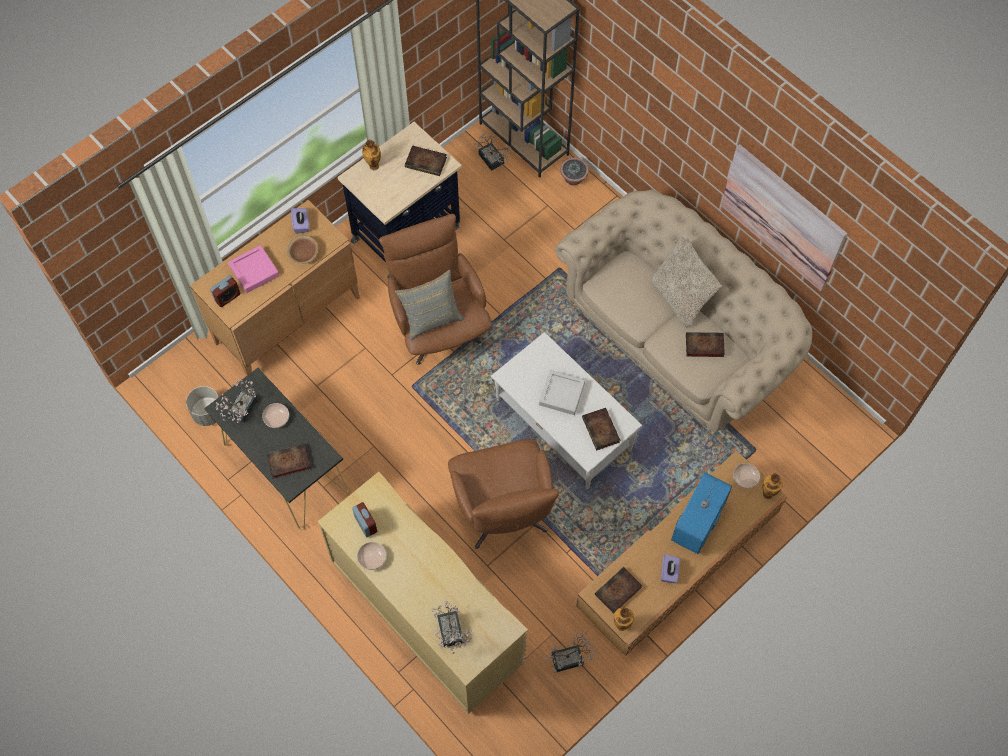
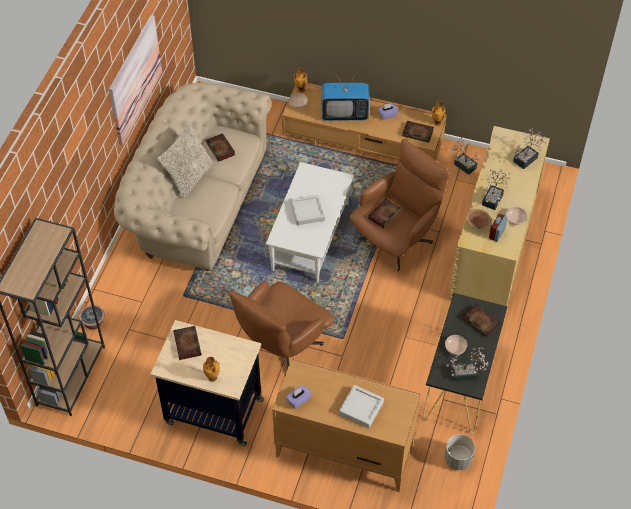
camera: 120 degrees left, 10 degrees down
(227, 297) = (396, 413): alarm clock -> none
(254, 271) = (361, 408): pink tray -> grey tray
(303, 254) = (323, 383): brown bowl -> brown bowl (478, 223)
(431, 317) = (298, 316): grey pillow -> none
(492, 161) = (106, 387): potted plant -> potted plant (493, 197)
(601, 431) = (319, 180): book -> book (384, 214)

